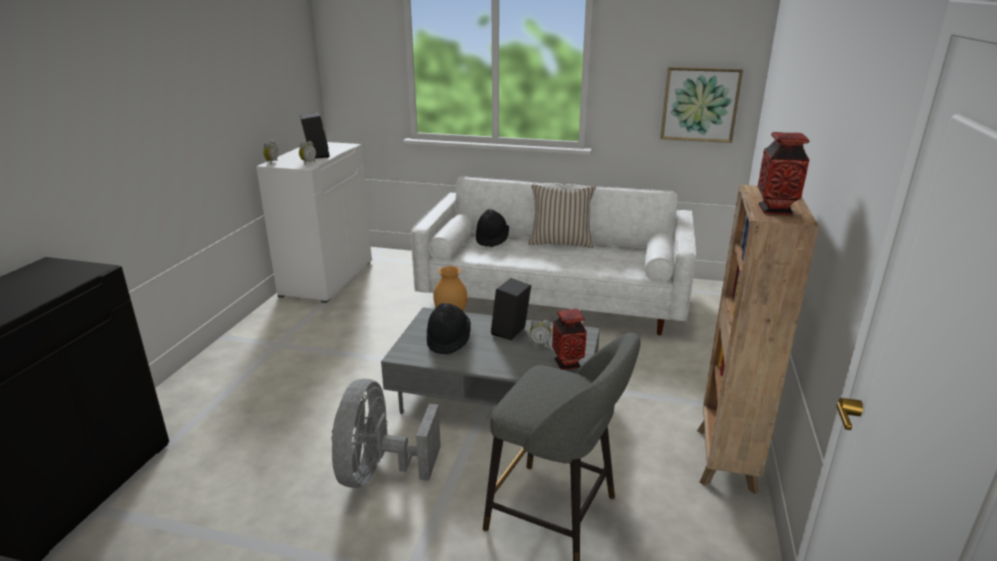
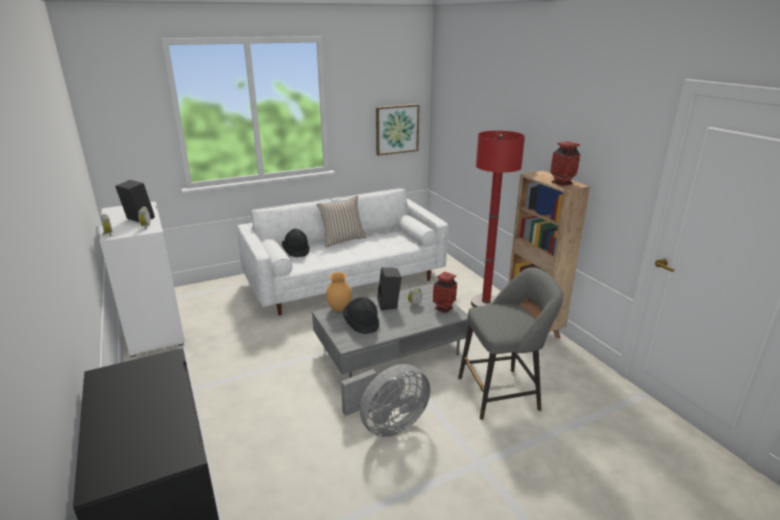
camera: 40 degrees left, 0 degrees up
(379, 472) = (387, 425): grey fan -> grey fan turned 90 degrees counterclockwise
(699, 395) = (485, 304): none -> red floor lamp

